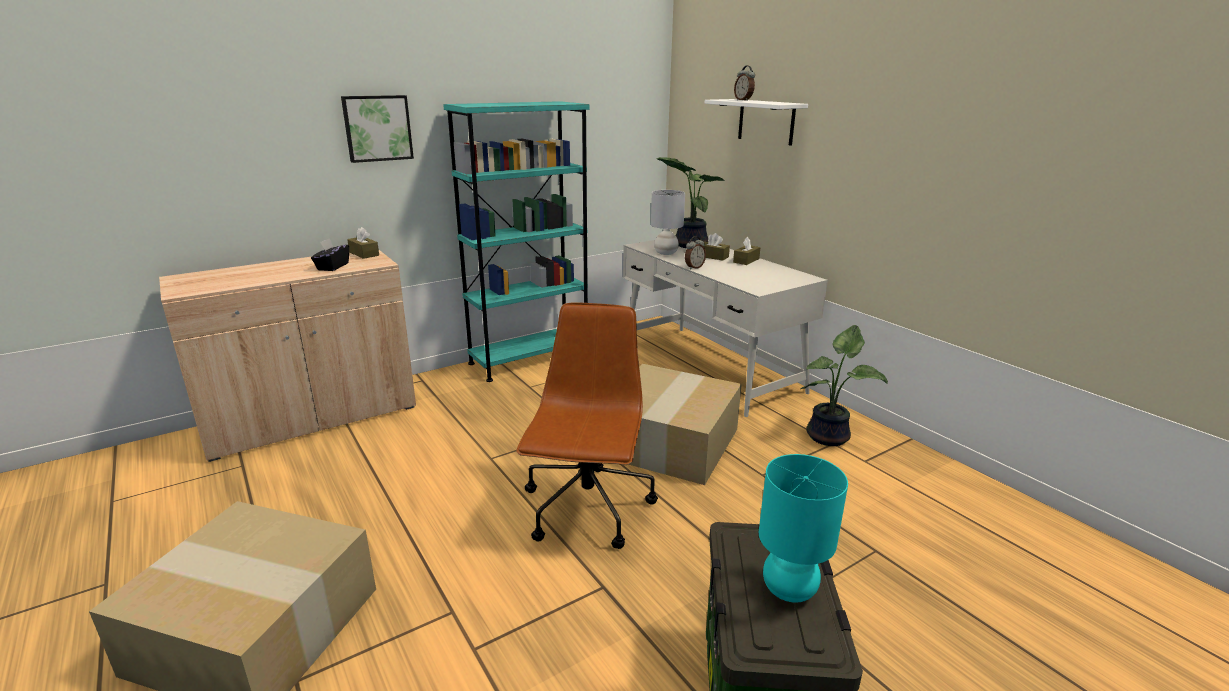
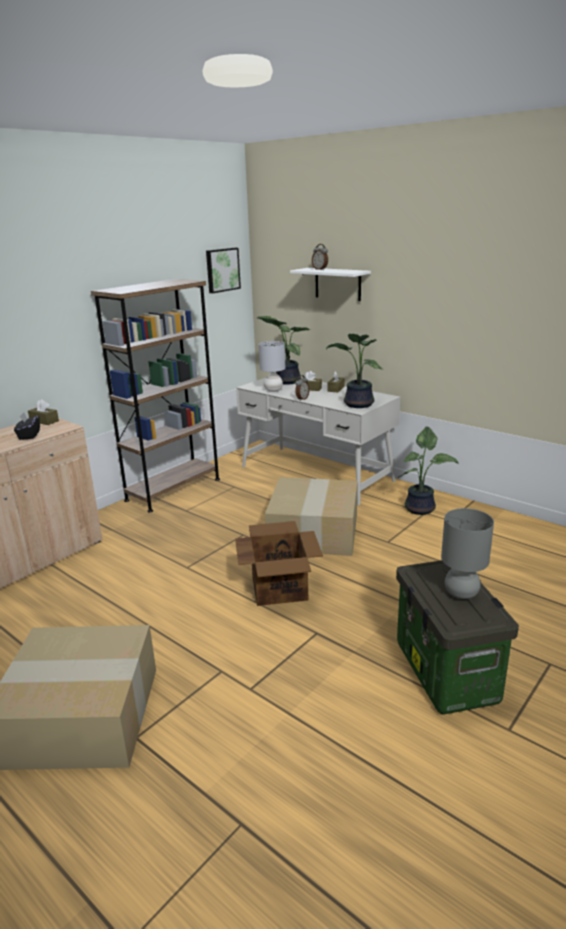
camera: 15 degrees left, 0 degrees up
(377, 128) = (42, 316): picture -> picture (222, 270)
(529, 359) = (173, 489): turquoise bookcase -> brown bookcase
(587, 510) = (279, 587): brown office chair -> cardboard box
(761, 283) = (357, 405): none -> potted plant
(790, 589) = (461, 593): turquoise table lamp -> grey table lamp

